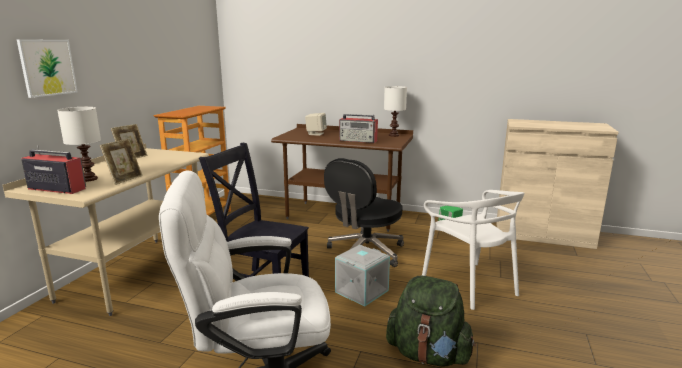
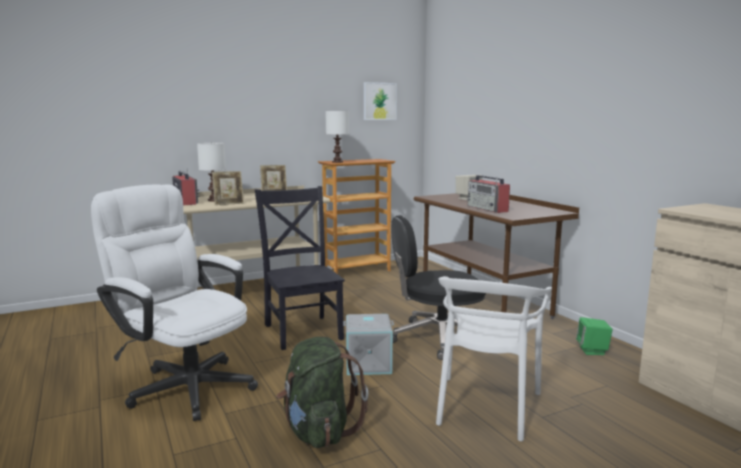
camera: 45 degrees right, 5 degrees down
(47, 67) = (218, 113): picture -> picture (379, 101)
(393, 135) = (548, 210): white table lamp -> white table lamp (338, 162)

